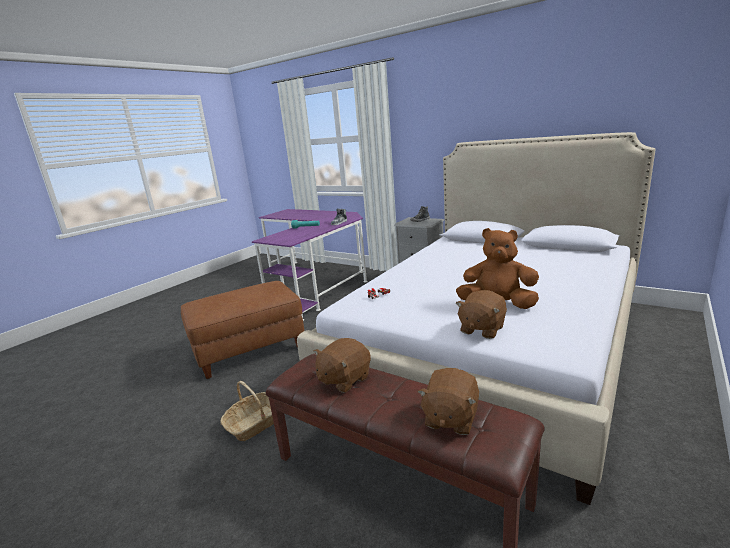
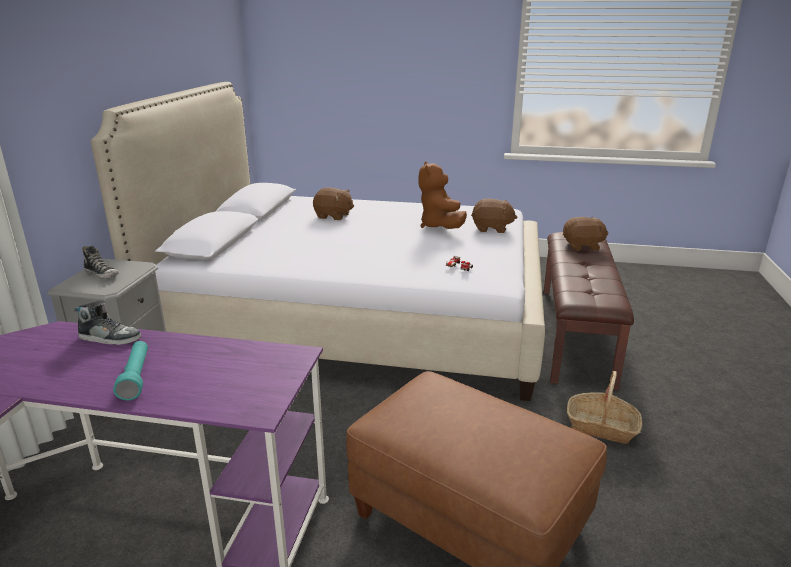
camera: 115 degrees left, 5 degrees up
(344, 379) = (587, 280): brown plush toy -> brown plush toy (333, 216)

